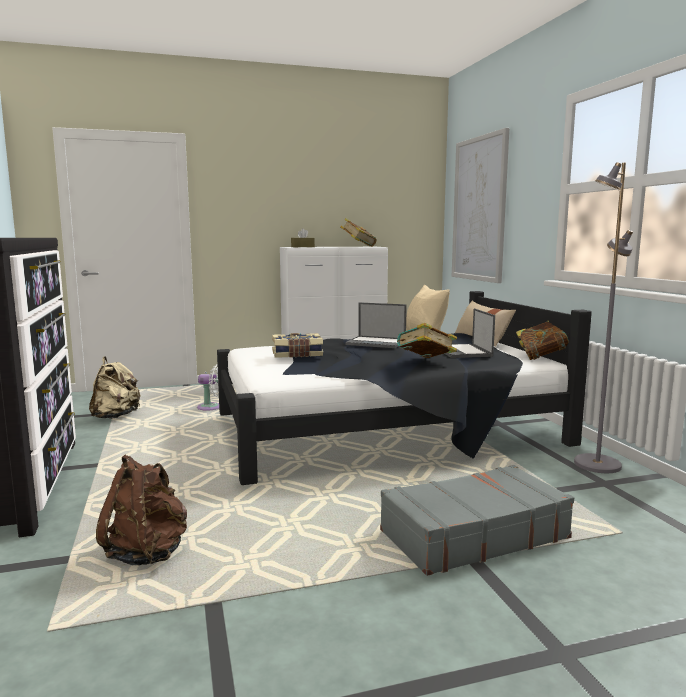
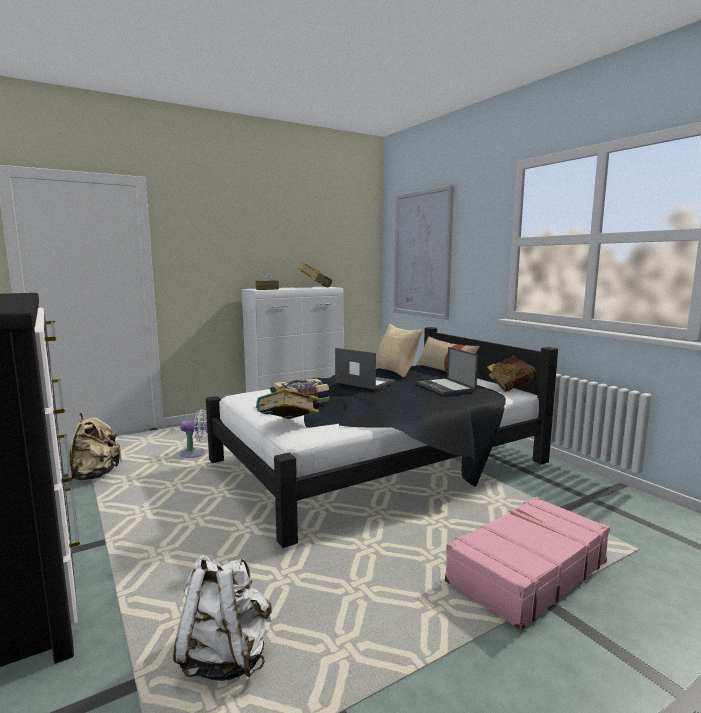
camera: 15 degrees left, 0 degrees up
(147, 553) = (226, 657): brown backpack -> white backpack
(377, 343) = (364, 382): laptop -> laptop turned 150 degrees counterclockwise
(425, 362) = (428, 402): book -> book (287, 425)
(472, 534) = (526, 571): grey suitcase -> pink suitcase
(596, 464) = (570, 479): grey floor lamp -> none

